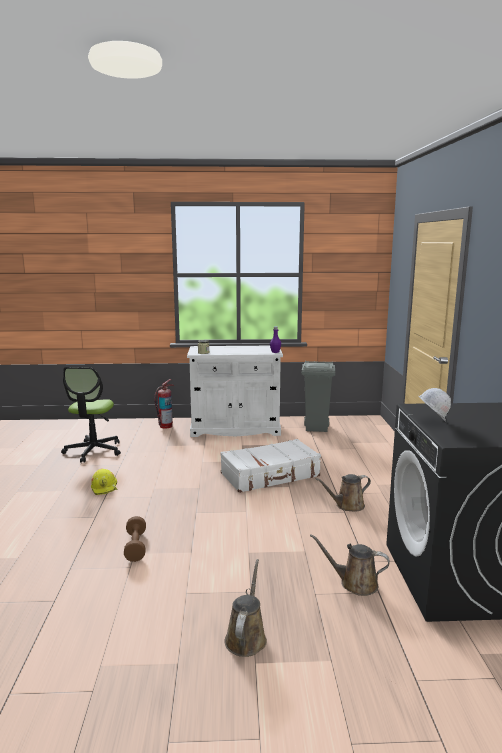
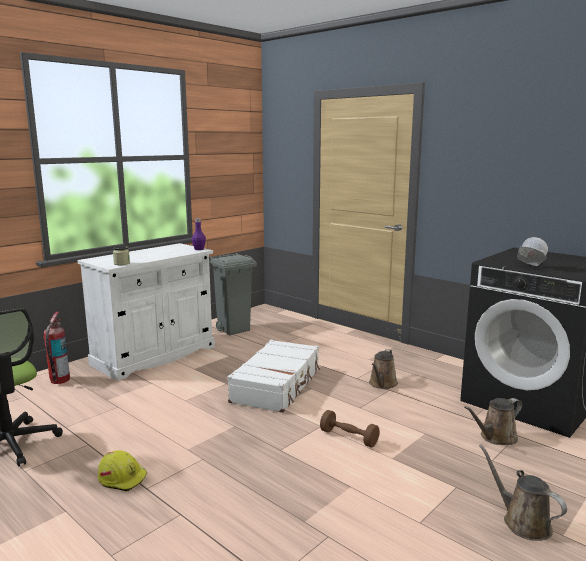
camera: 45 degrees left, 0 degrees up
(135, 547) = (292, 514): brown dumbbell -> brown dumbbell (349, 438)

